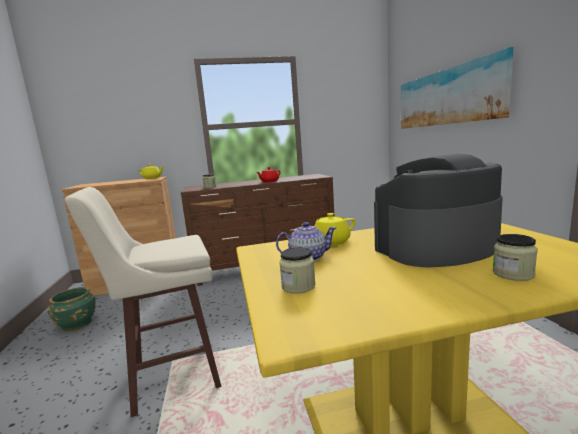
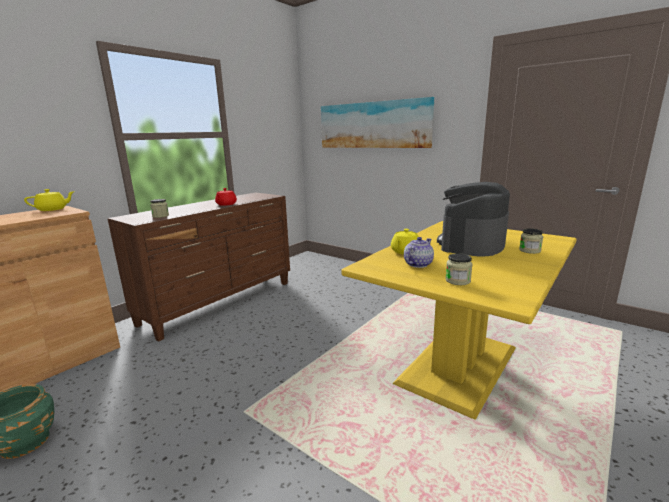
camera: 40 degrees left, 5 degrees up
(172, 375) = (263, 421): beige stool -> none

